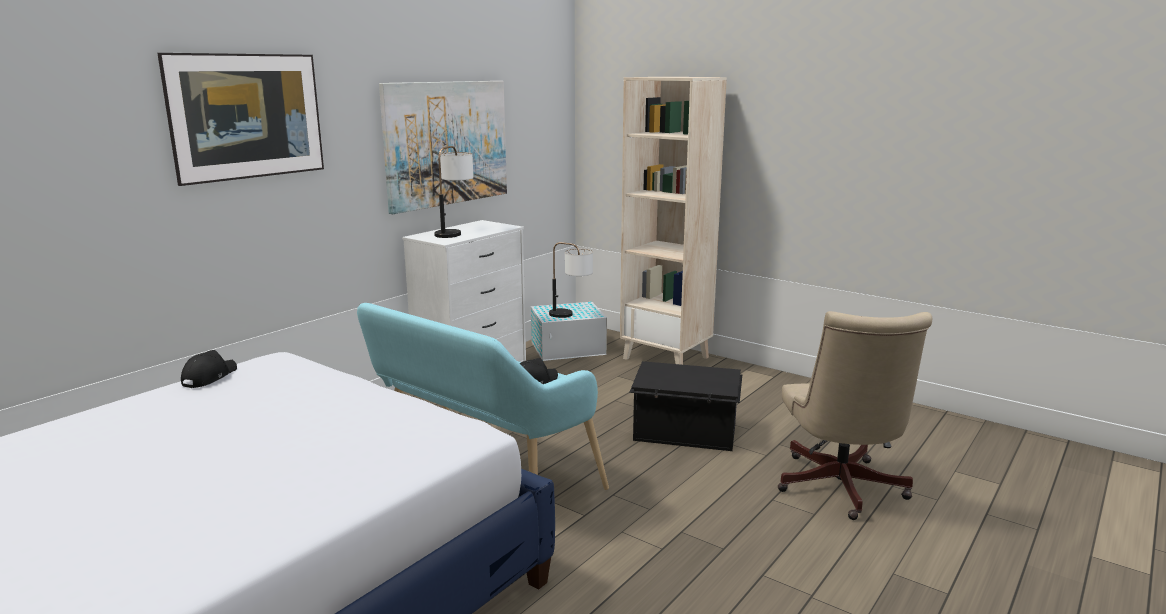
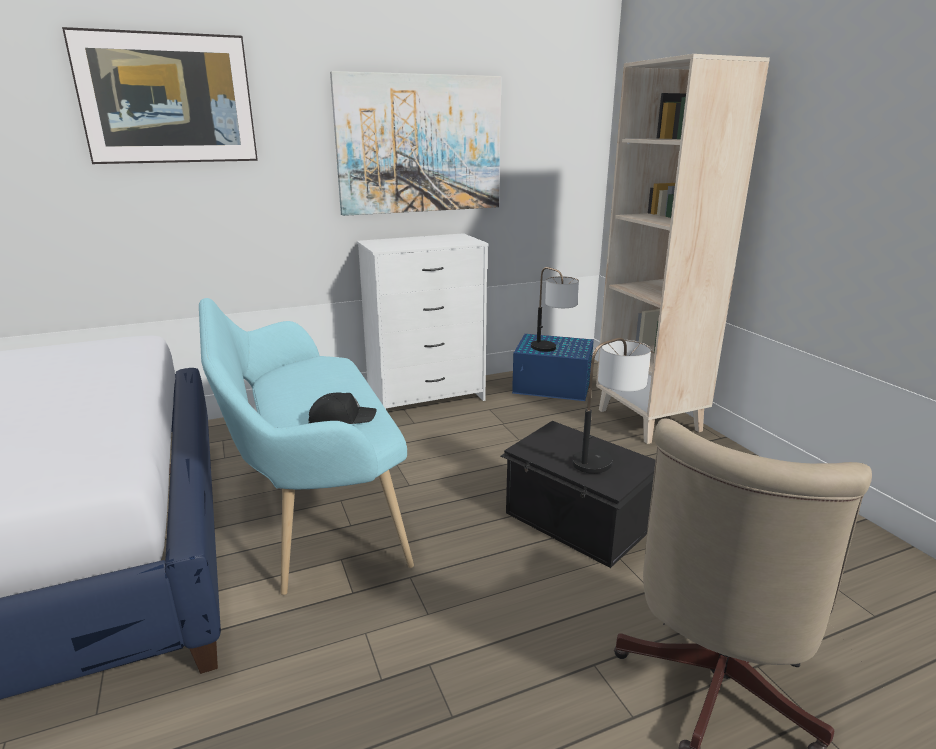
camera: 30 degrees right, 5 degrees up
(209, 377) = (55, 347): black cap -> none
(455, 232) = (411, 241): table lamp -> table lamp (605, 456)
(569, 348) = (553, 386): white storage box -> blue storage box

